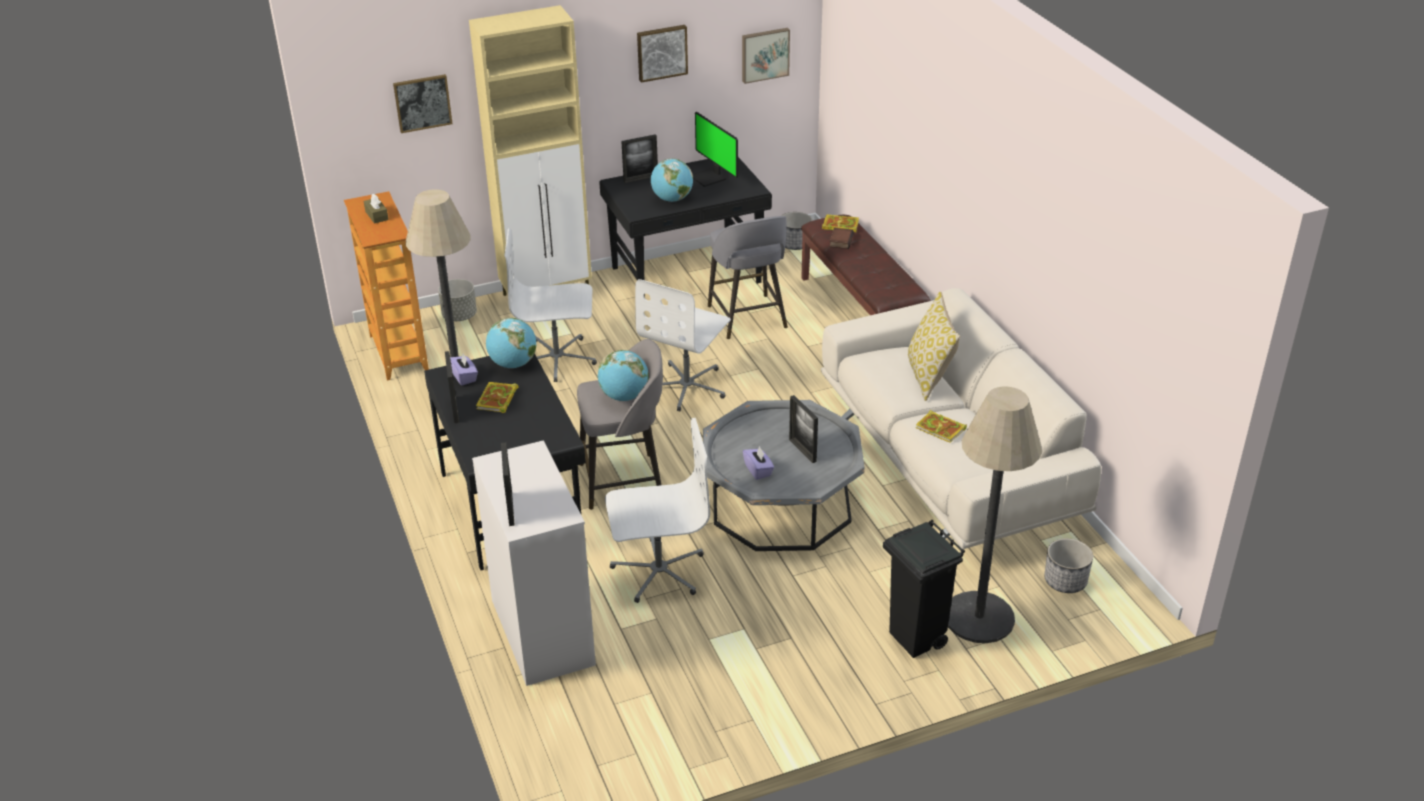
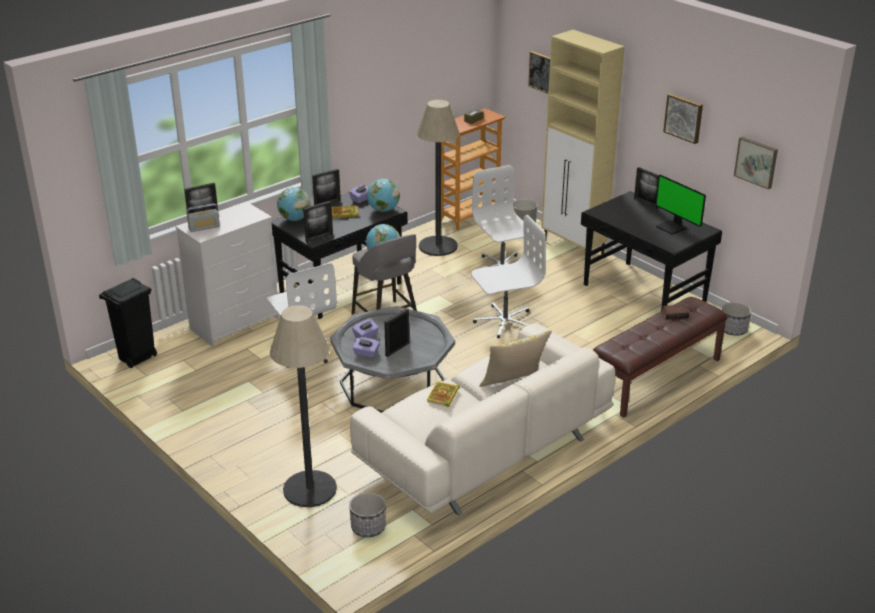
camera: 70 degrees right, 5 degrees down
(536, 511) = (204, 227): none -> radio
(558, 434) = (319, 238): none -> picture frame
(672, 199) = (627, 220): globe -> globe (294, 219)
(687, 386) = (504, 321): white office chair -> white office chair turned 150 degrees clockwise
(710, 177) = (672, 227): monitor -> monitor turned 75 degrees counterclockwise
(748, 318) = (608, 329): grey stool -> none
(801, 478) = (366, 354): none -> purple tissue box
(839, 225) = (698, 310): book -> none
(916, 639) = (277, 464): black trash can -> black trash can (136, 358)

